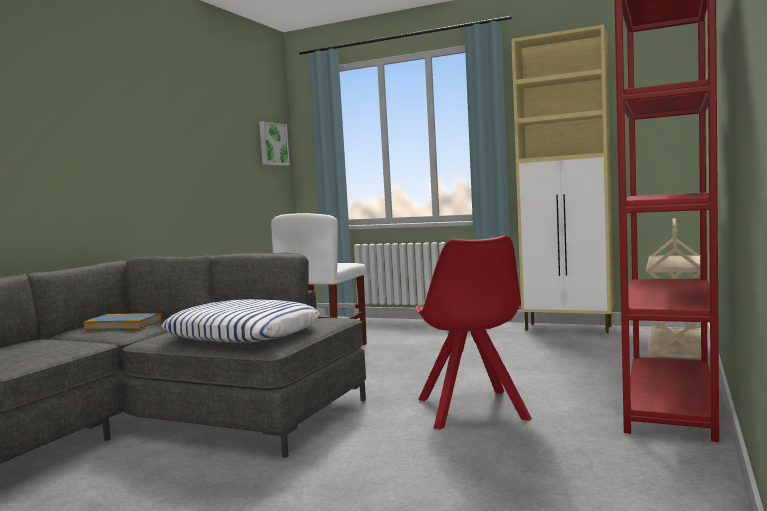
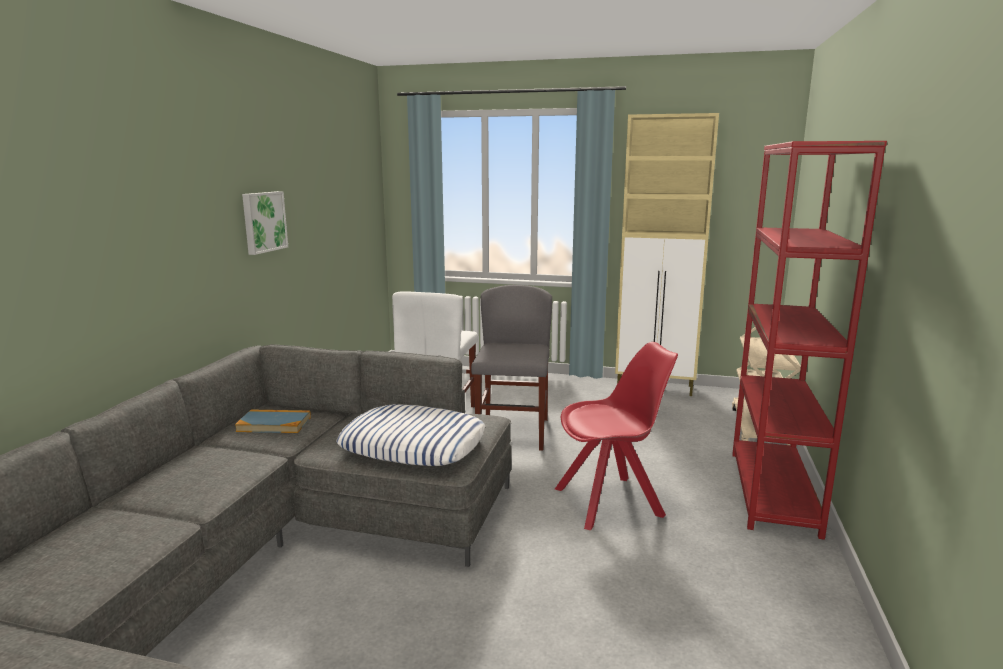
camera: 10 degrees left, 10 degrees up
(272, 144) = (368, 191): picture -> picture (263, 222)
(394, 361) = (513, 432): none -> grey chair
(472, 411) = (611, 502): red chair -> red chair turned 90 degrees counterclockwise

